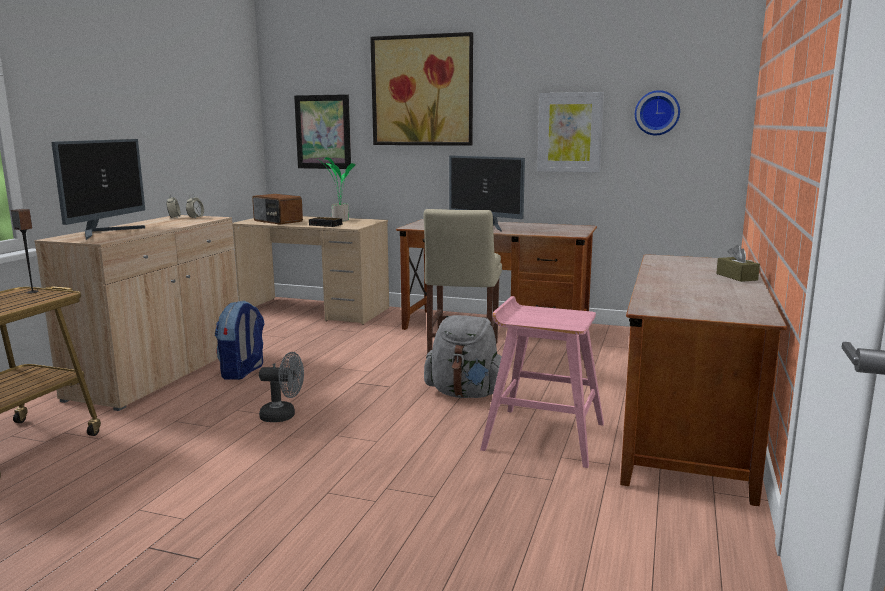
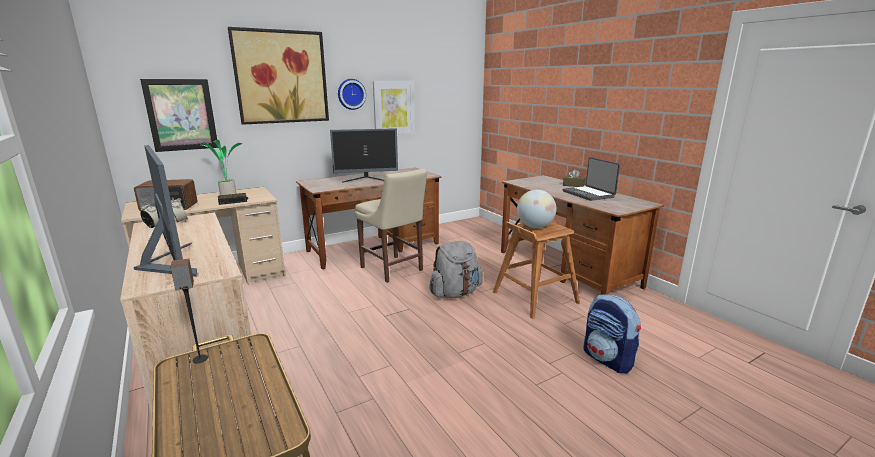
camera: 50 degrees left, 5 degrees up
(243, 372) = (286, 349): backpack -> backpack (608, 359)
(283, 416) = (400, 361): grey fan -> none
(542, 436) = (534, 297): pink stool -> brown stool
(546, 314) = (535, 227): none -> globe
(657, 113) = (440, 94): wall clock -> wall clock (351, 94)
(707, 288) = (589, 194): none -> laptop

